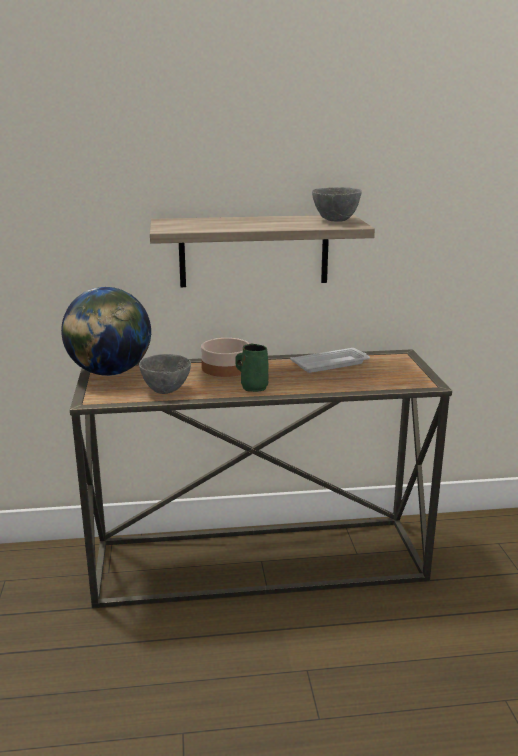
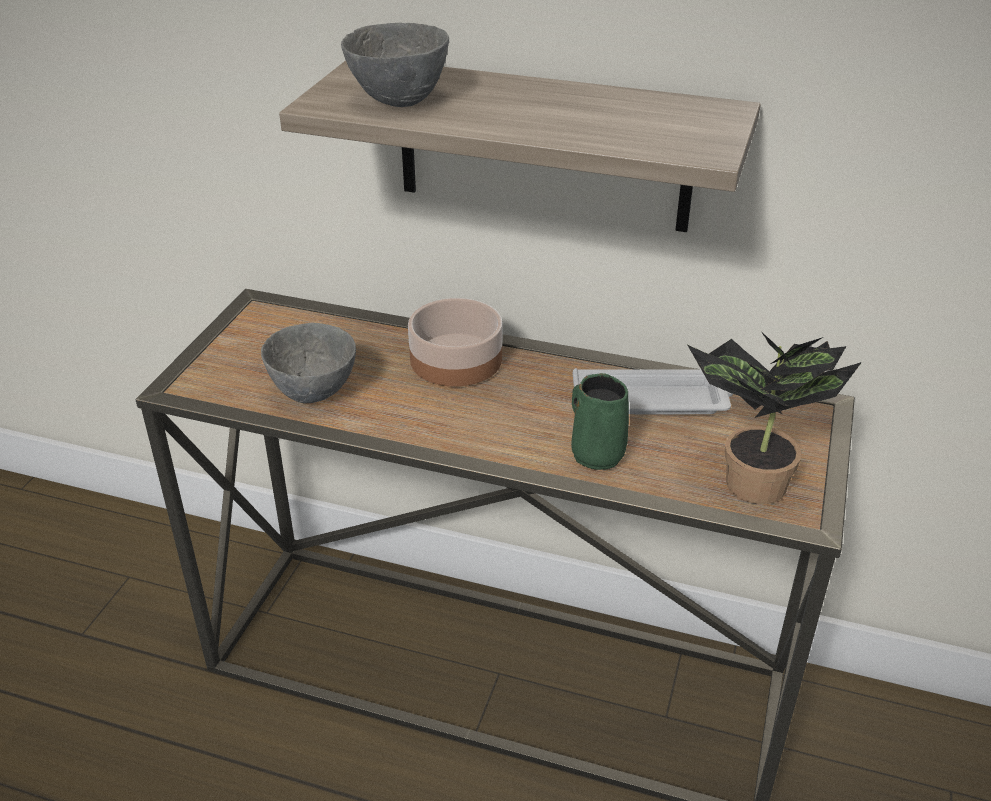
camera: 25 degrees right, 15 degrees up
(110, 373) = (263, 324): globe -> none
(253, 387) = (460, 426): green mug -> green mug (595, 453)
(336, 220) = (688, 125): grey bowl -> grey bowl (400, 102)
(398, 381) = (748, 487): none -> potted plant

